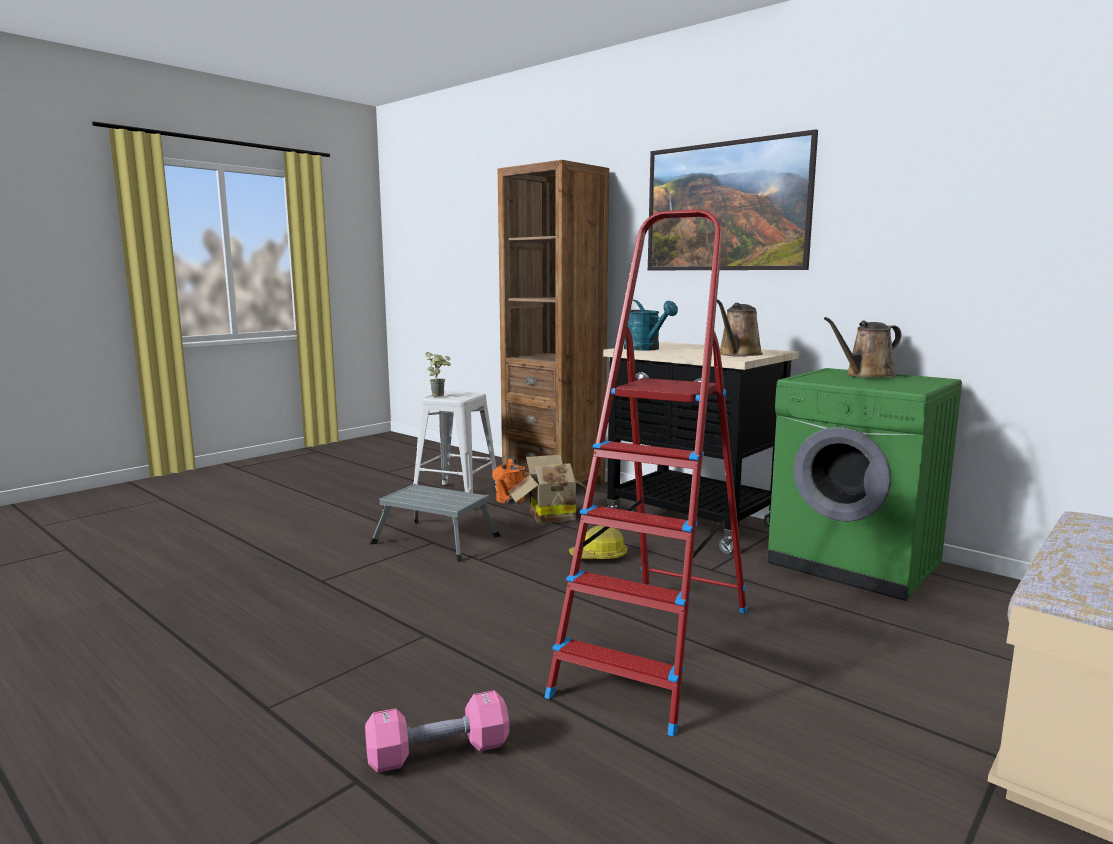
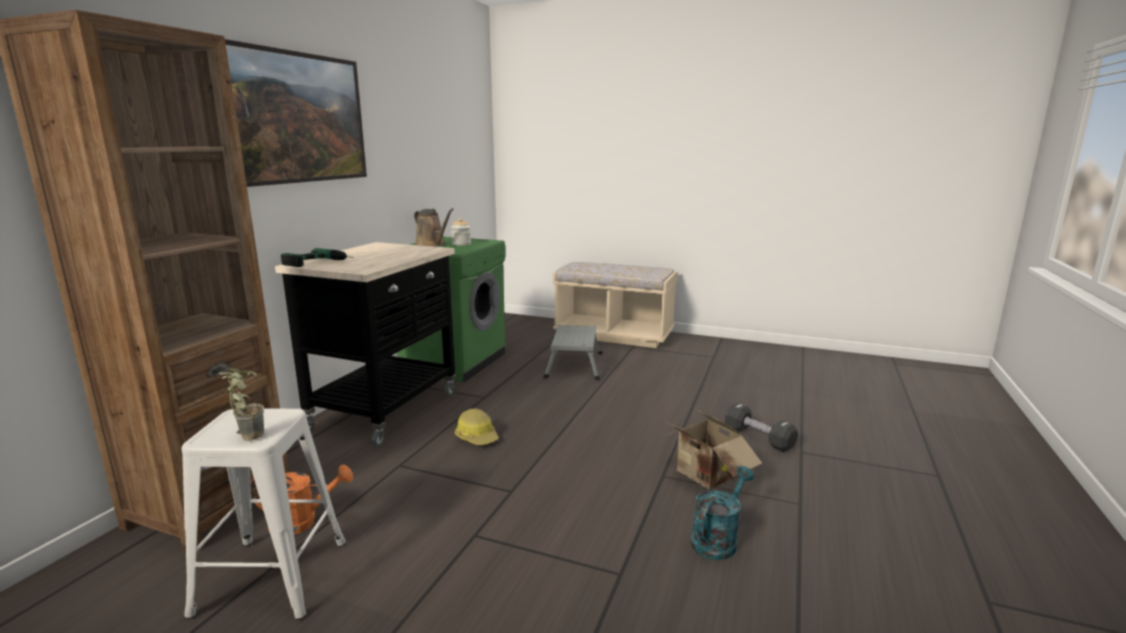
camera: 110 degrees left, 5 degrees up
(436, 540) = (466, 535): grey step ladder -> grey step ladder (574, 365)
(438, 753) = (758, 438): pink dumbbell -> black dumbbell
(549, 516) = (368, 480): cardboard box -> cardboard box (704, 477)
(646, 349) = (366, 265): turquoise watering can -> turquoise watering can (718, 539)
(657, 649) = (610, 402): red step ladder -> none
(668, 345) = (320, 263): none -> power drill
(738, 354) = (408, 249): brown watering can -> none
(879, 382) = (461, 244): none -> jar

